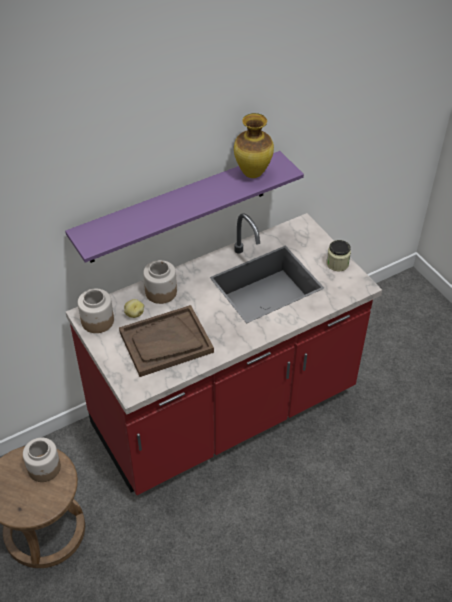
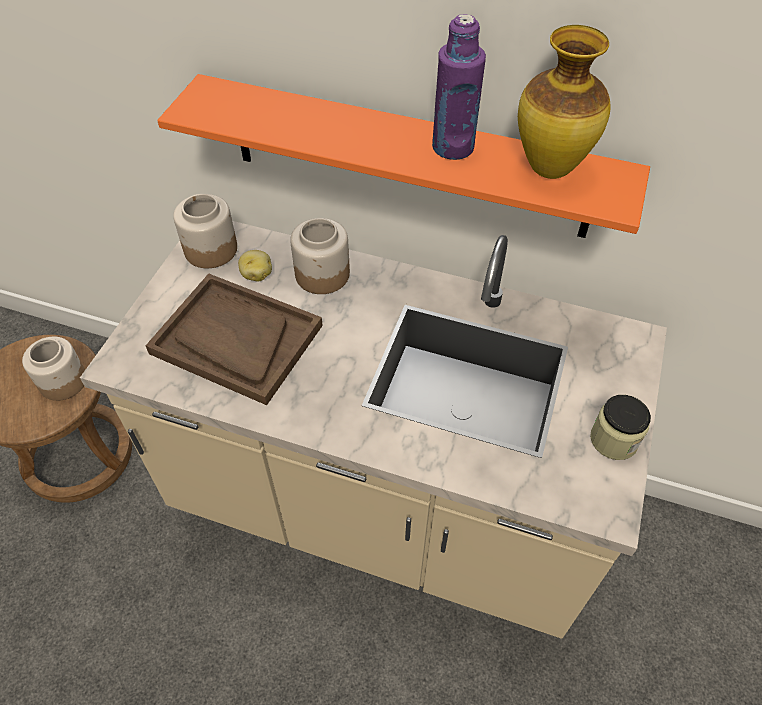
camera: 50 degrees right, 5 degrees up
(178, 208) = (408, 158): purple shelf -> orange shelf
(211, 188) = (453, 147): none -> purple bottle
(225, 411) = (381, 507): red counter -> beige counter

